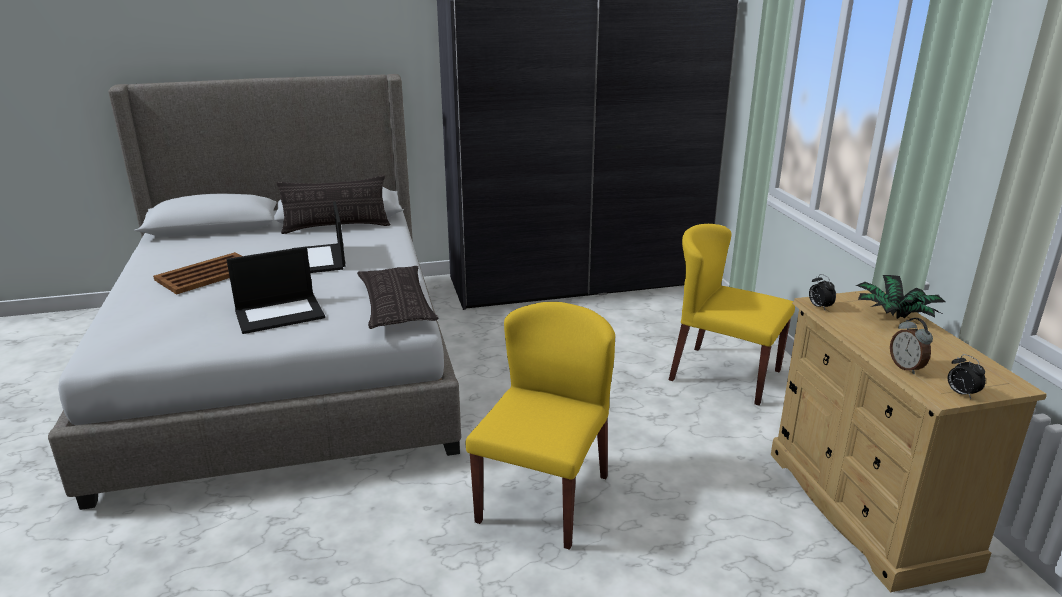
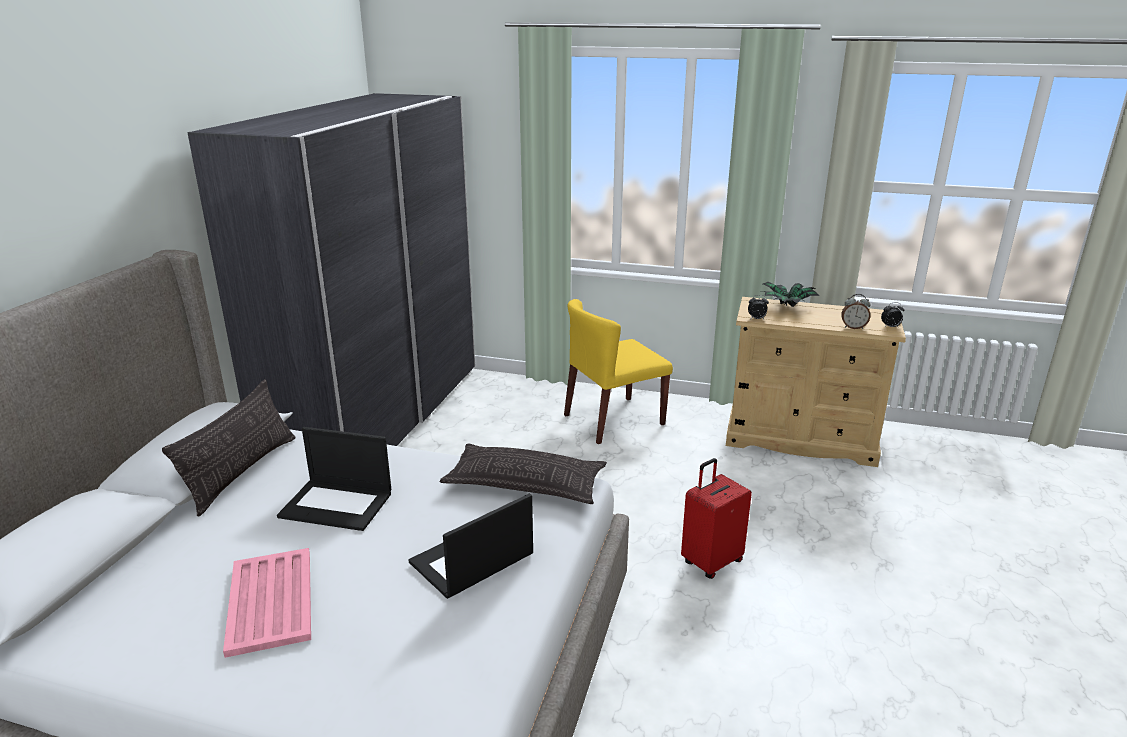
camera: 60 degrees left, 0 degrees up
(206, 274) = (270, 602): brown tray -> pink tray
(280, 313) = (471, 560): laptop -> laptop turned 135 degrees counterclockwise
(543, 497) = (711, 561): yellow chair -> red suitcase

